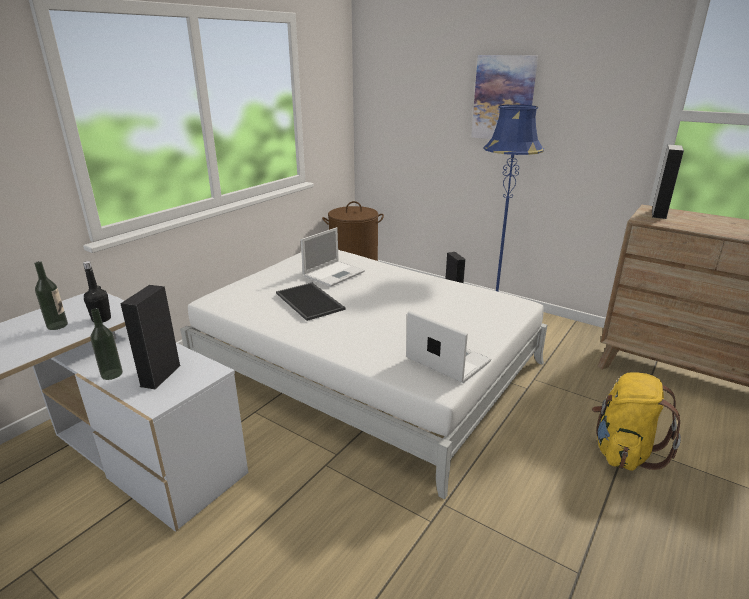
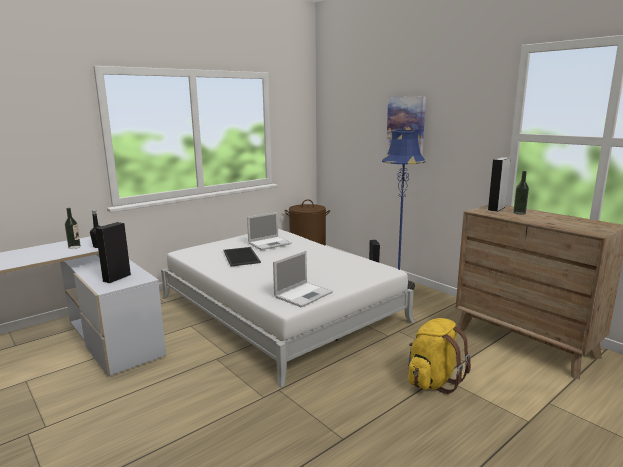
camera: 15 degrees right, 10 degrees down
(112, 374) = (92, 275): bottle -> bottle (519, 213)
(446, 360) = (304, 294): laptop -> laptop turned 75 degrees clockwise

